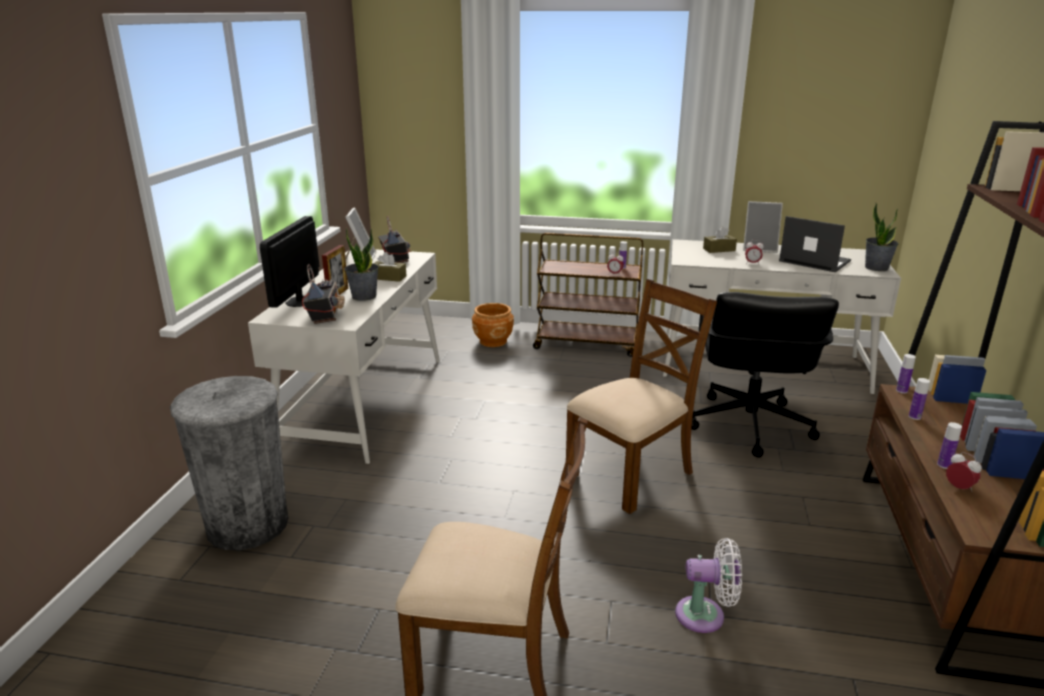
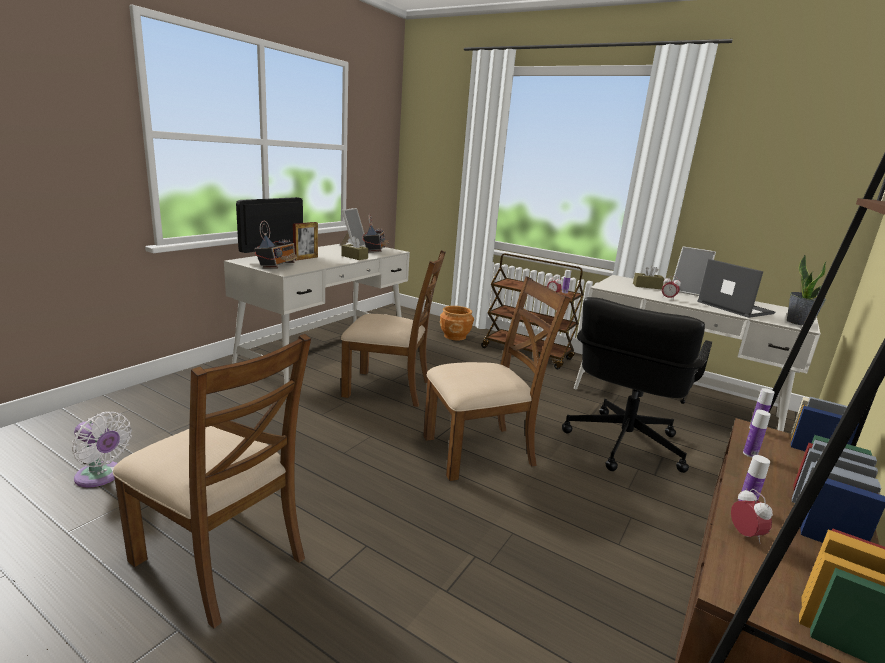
camera: 20 degrees right, 5 degrees down
(247, 525) = (167, 404): grey trash can -> none
(364, 296) = (321, 262): potted plant -> none
(481, 429) = (389, 388): none -> brown chair
(705, 615) = (440, 590): white fan -> white fan (101, 476)

